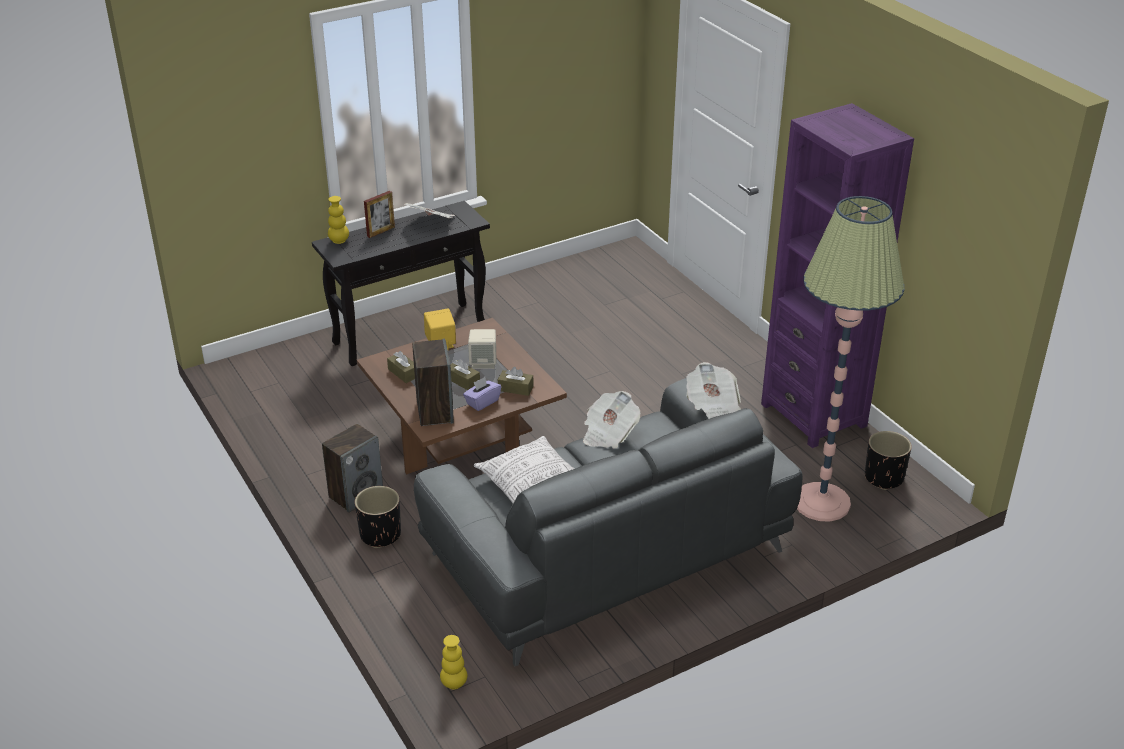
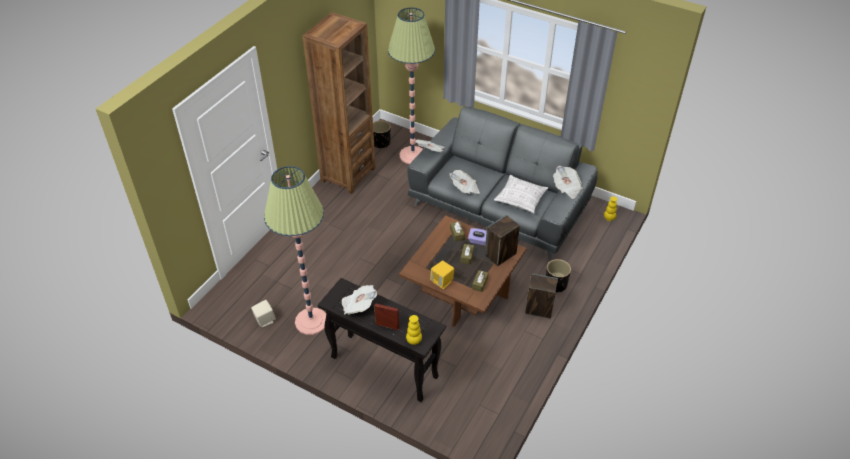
camera: 120 degrees left, 10 degrees up
(483, 363) = (445, 256): beige speaker -> beige speaker (264, 320)
(486, 518) = (567, 188): none -> newspaper
(533, 304) = (311, 321): none -> floor lamp
(813, 415) = (348, 174): purple bookcase -> brown bookcase

